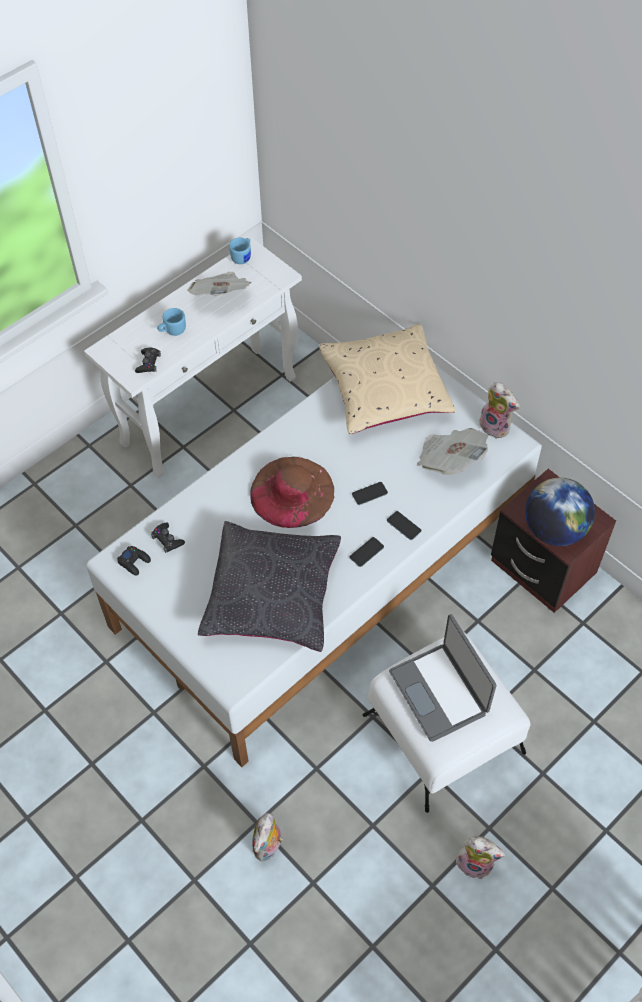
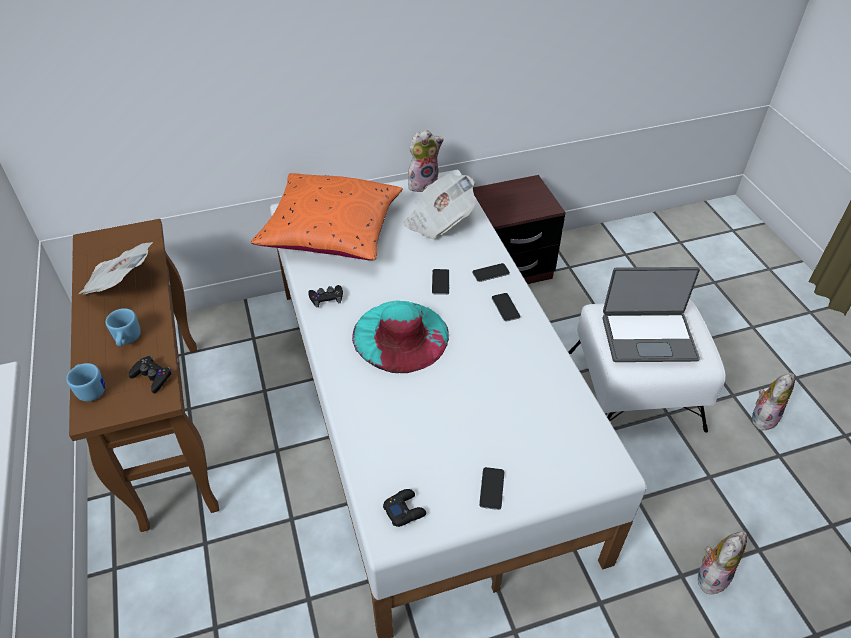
camera: 65 degrees left, 10 degrees down
(167, 539) = (393, 465): black game controller -> black game controller (326, 298)
(176, 608) = (491, 488): none -> phone
(210, 410) = (171, 428): white console table -> brown console table
(243, 256) = (88, 249): blue mug -> blue mug (90, 389)
(268, 847) = (711, 575): plush toy -> plush toy turned 90 degrees counterclockwise
(272, 595) = (518, 396): black pillow -> none
(292, 492) = (400, 335): brown hat -> turquoise hat
(385, 390) = (331, 231): beige pillow -> orange pillow
(554, 530) = (528, 206): globe -> none

